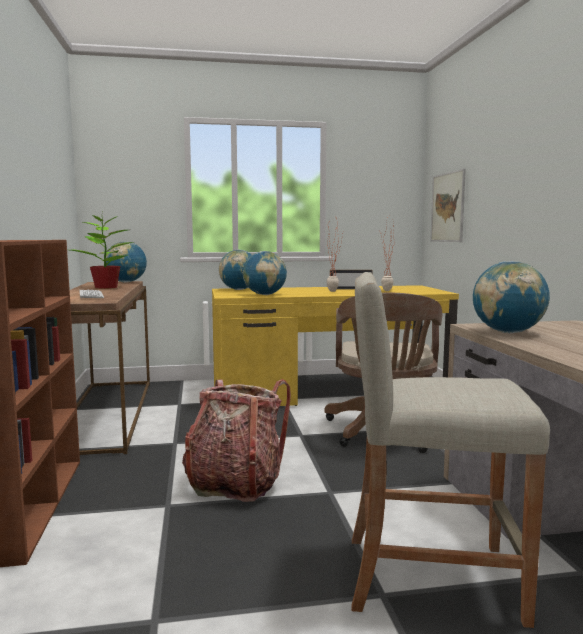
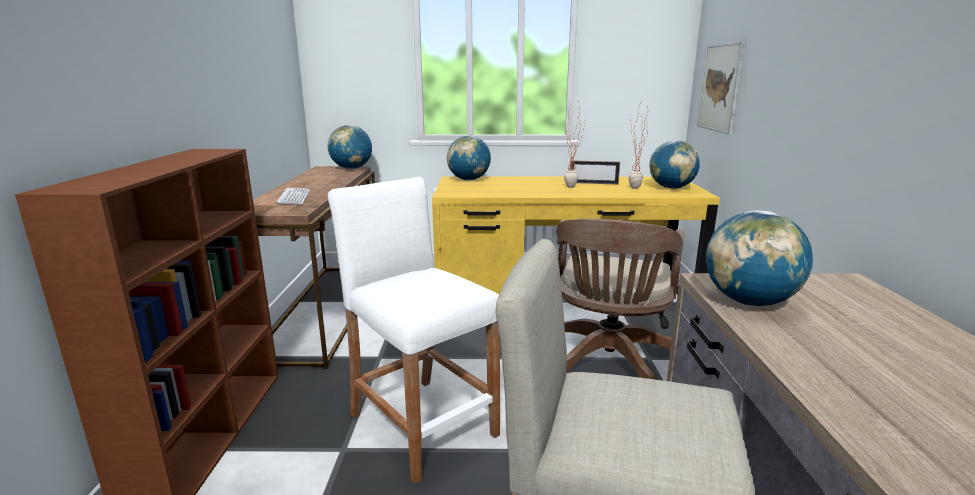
camera: 10 degrees right, 10 degrees up
(107, 287) = (323, 180): potted plant -> none
(235, 483) = (422, 425): backpack -> white stool
(265, 295) = (490, 192): globe -> globe (671, 188)

